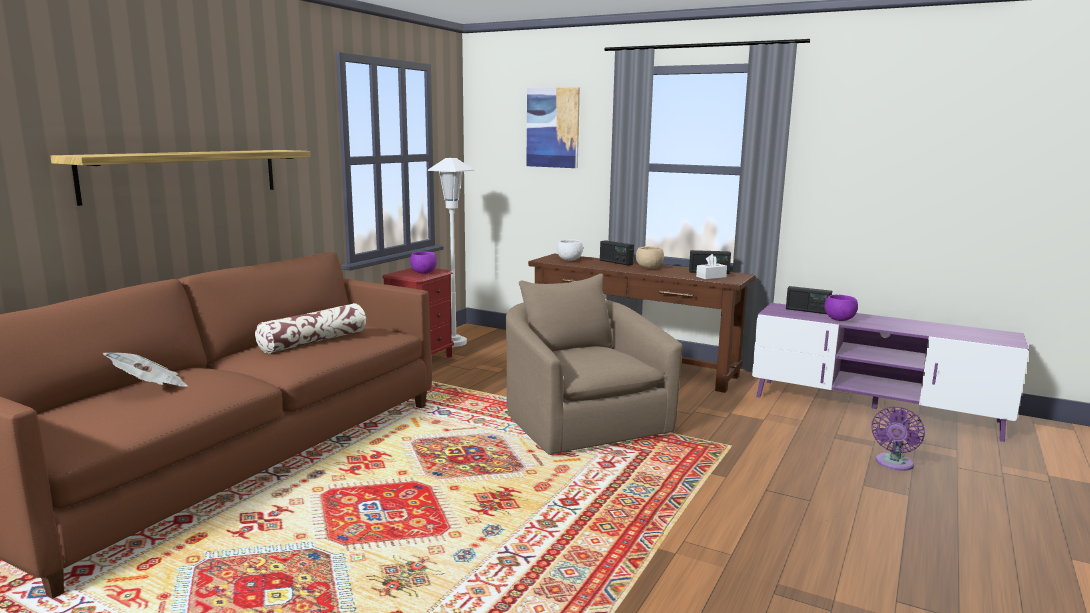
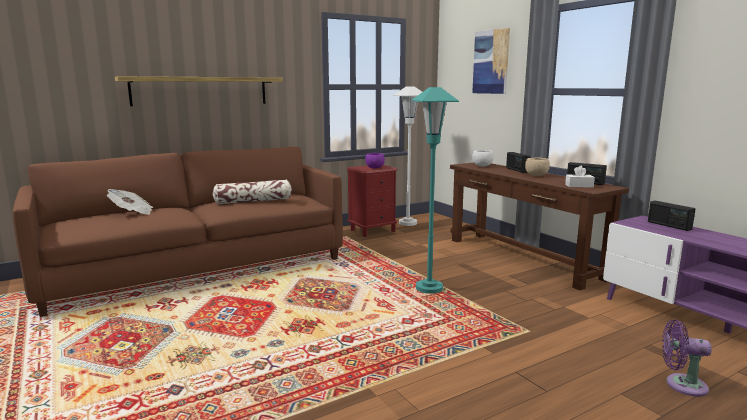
camera: 30 degrees right, 0 degrees up
(581, 421) = (429, 288): beige armchair -> turquoise floor lamp
(839, 320) = (691, 236): purple bowl -> none
(893, 464) = (681, 385): purple fan -> purple fan turned 45 degrees clockwise

